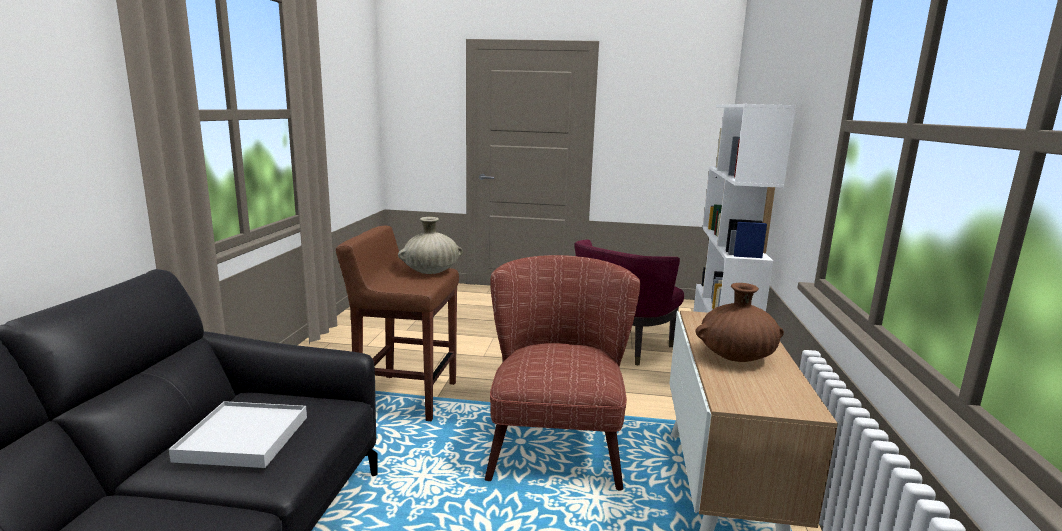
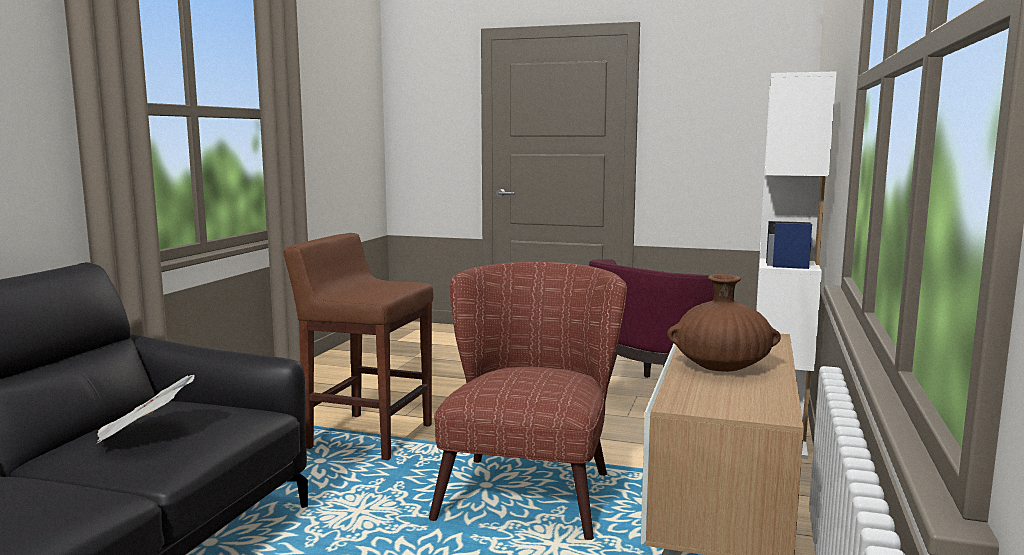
camera: 10 degrees right, 5 degrees down
(243, 438) = (145, 433): white tray -> newspaper
(431, 272) = (398, 285): beige vase -> none

